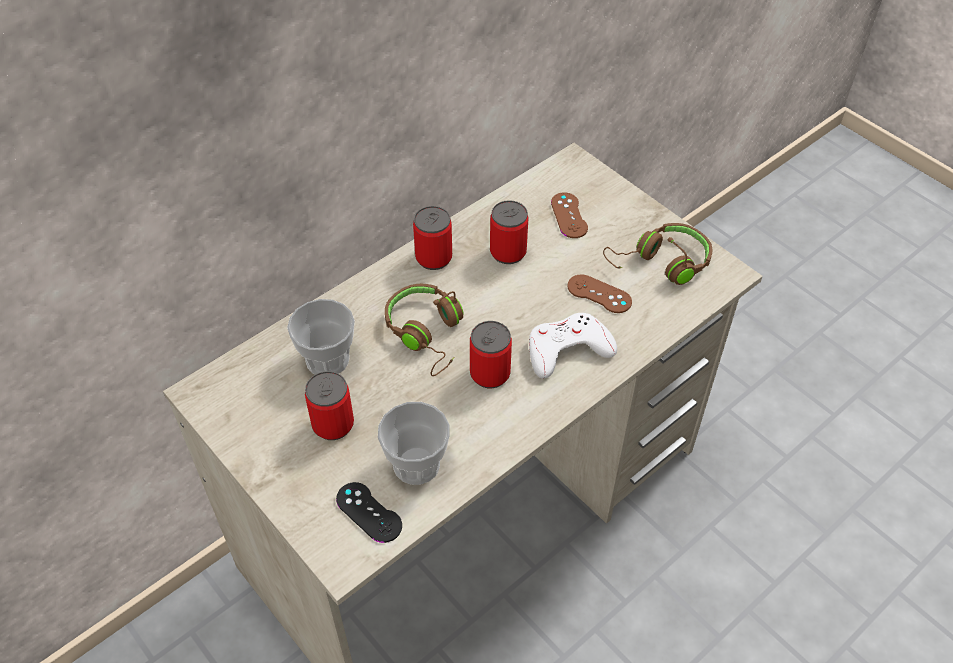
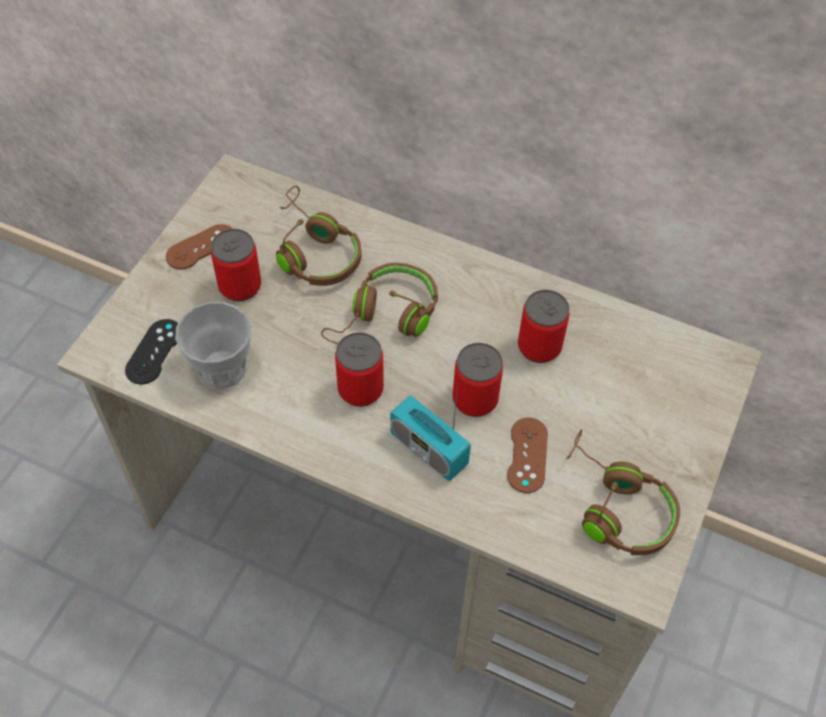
camera: 65 degrees right, 5 degrees up
(327, 359) = (313, 251): cup -> brown headphones
(433, 258) = (491, 284): can -> can (475, 399)
(567, 350) = (428, 449): white game controller -> radio
(569, 215) = (633, 386): brown game controller -> brown game controller (201, 247)

